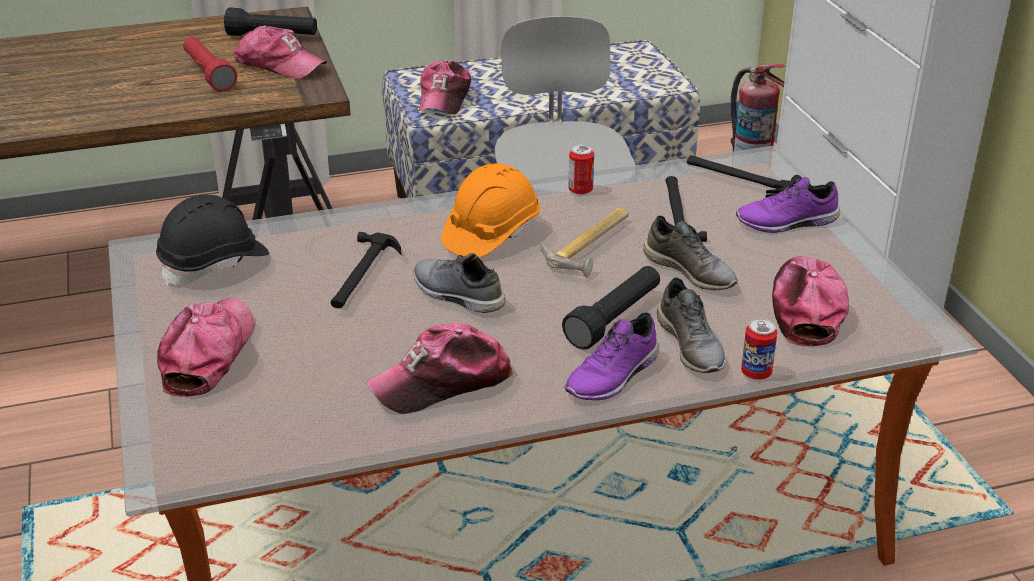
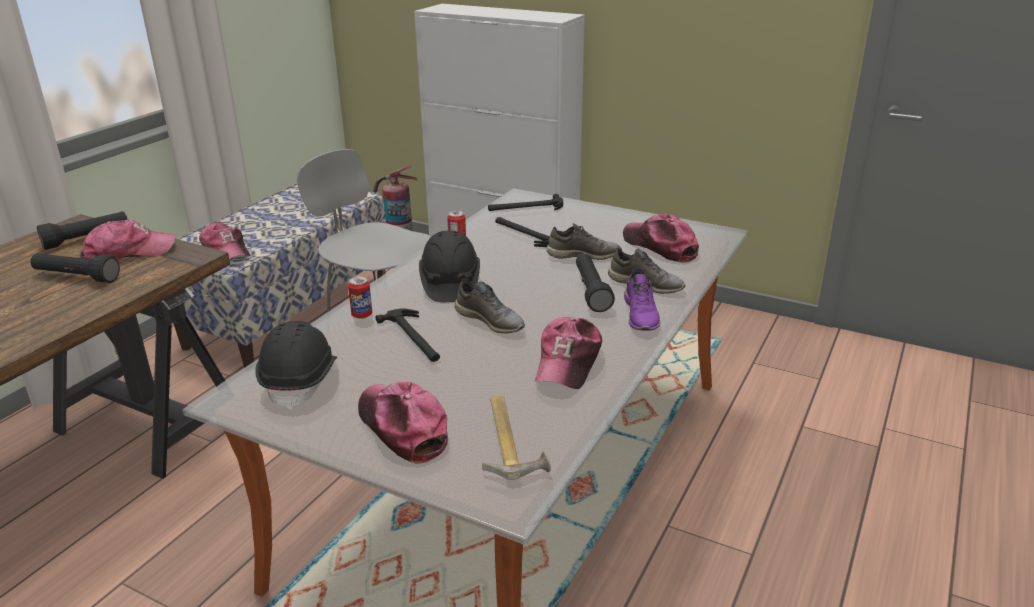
camera: 45 degrees left, 5 degrees down
(208, 74) = (76, 277): red flashlight -> black flashlight
(456, 295) = (491, 320): grey shoe -> grey shoe turned 135 degrees counterclockwise
(491, 233) = (450, 284): orange hard hat -> black hard hat
(593, 246) = (516, 265): hammer -> hammer (511, 441)
(756, 373) = (694, 281): can -> can (362, 315)
(787, 223) = (584, 217): purple shoe -> none

